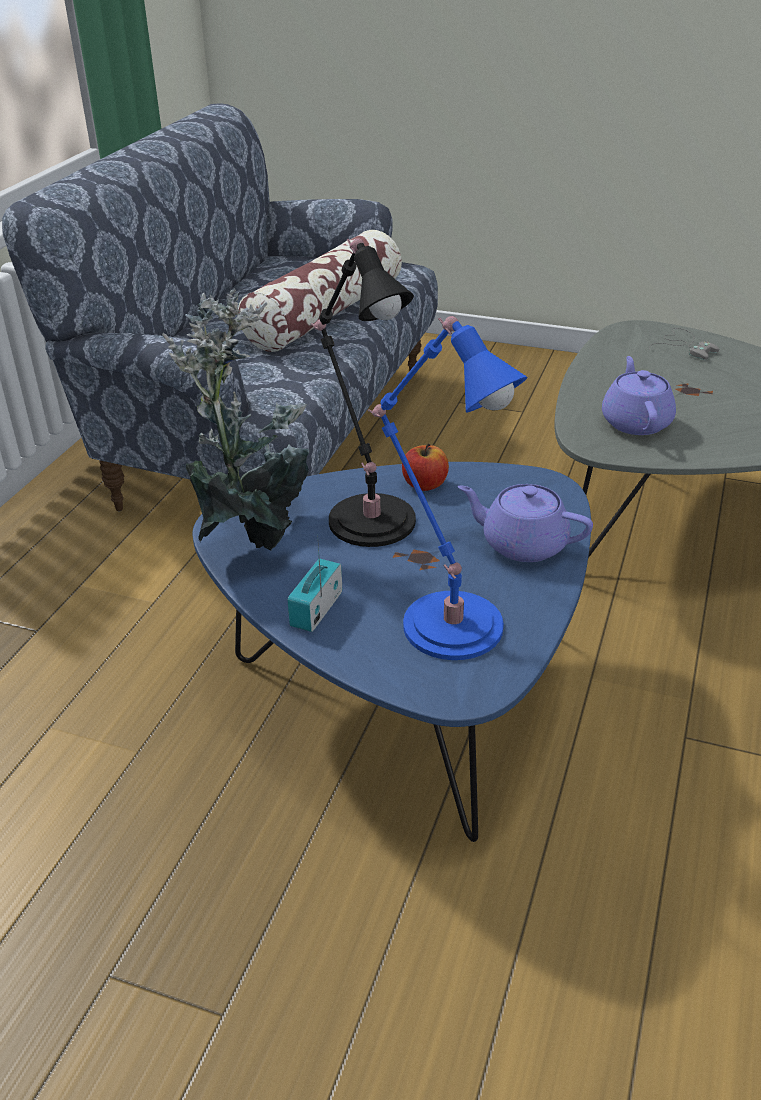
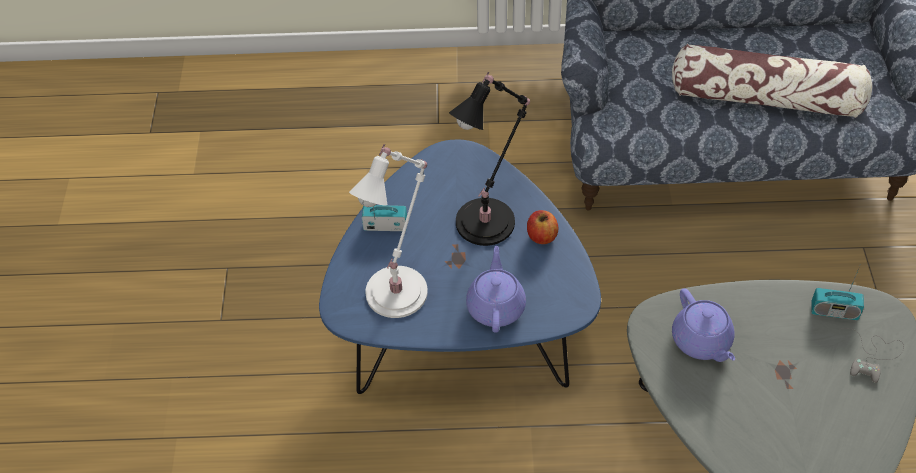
camera: 70 degrees right, 15 degrees up
(252, 536) = (442, 171): potted plant -> none
(447, 621) = (399, 288): blue table lamp -> white table lamp
(624, 349) = (834, 311): none -> radio
(635, 422) = (702, 341): purple teapot -> purple teapot turned 90 degrees clockwise

